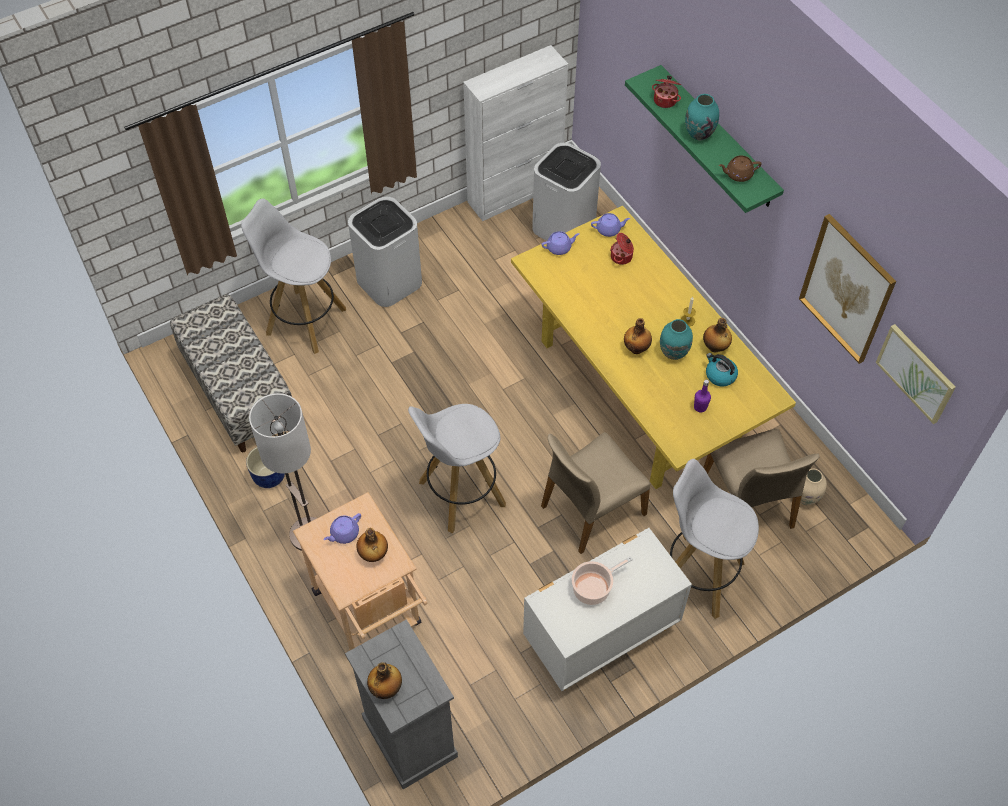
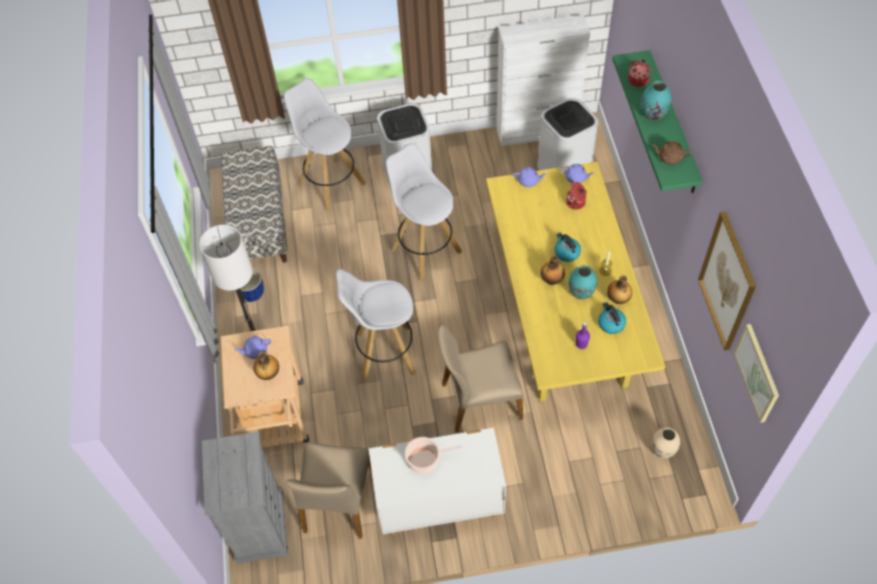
camera: 25 degrees right, 0 degrees up
(386, 688) = (218, 478): bottle -> none
(637, 314) = (566, 252): none -> kettle
(698, 575) = (542, 482): white stool -> white stool (425, 250)
(748, 502) = (612, 438): beige chair -> beige chair (338, 502)

